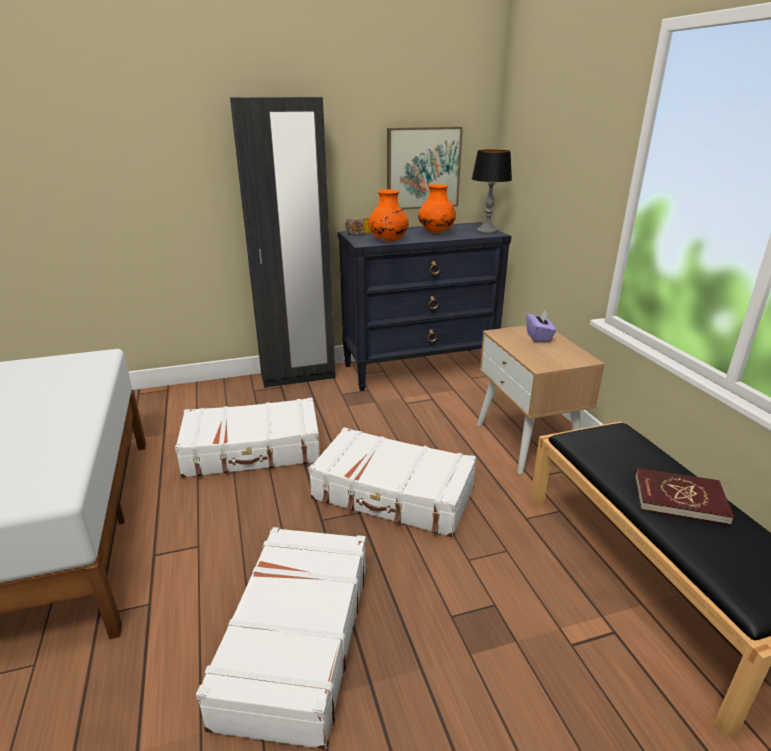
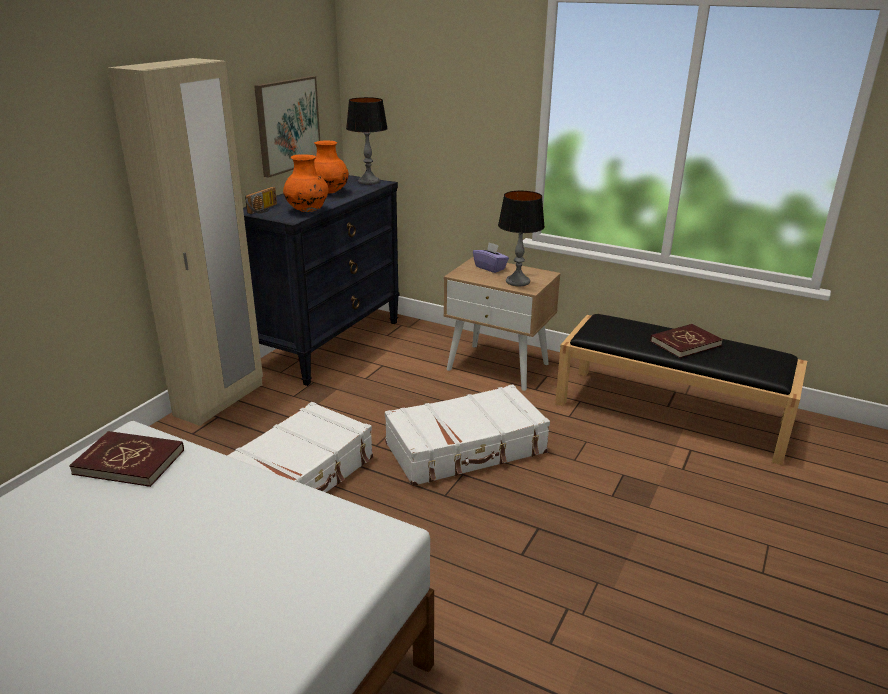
camera: 45 degrees left, 0 degrees up
(69, 370) = (129, 462): none -> red book
(295, 640) = (552, 572): white suitcase -> none
(298, 377) = (220, 400): black wardrobe -> beige wardrobe
(541, 356) = (518, 282): none -> table lamp

